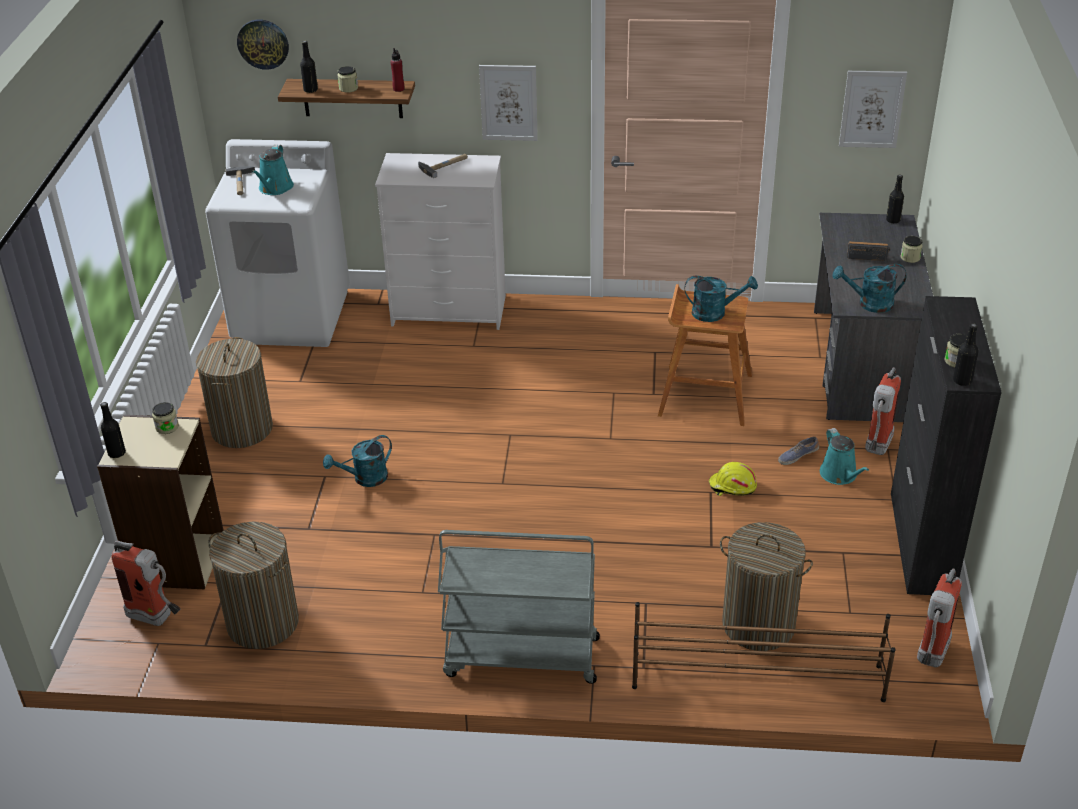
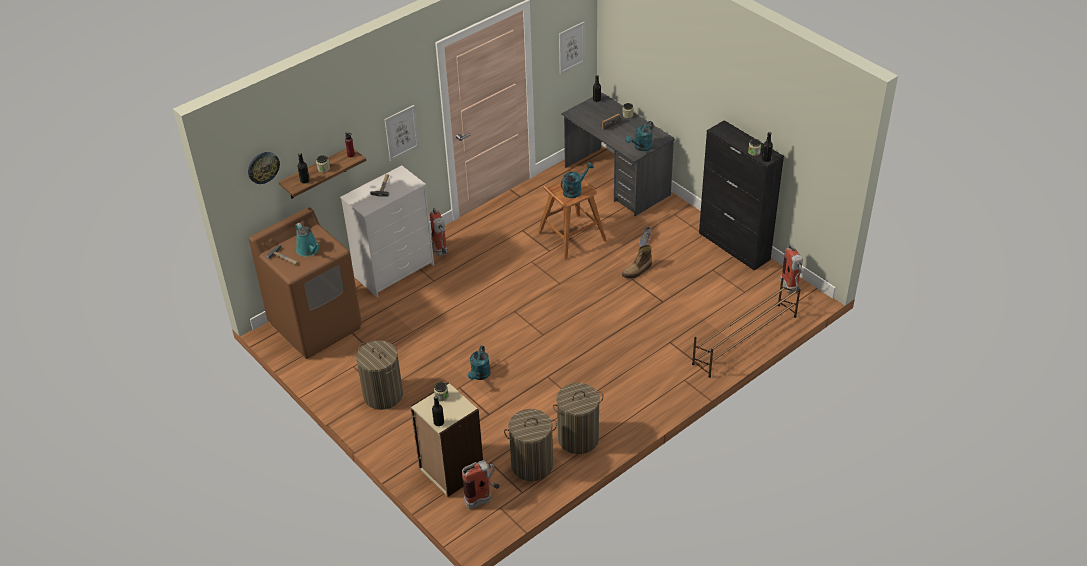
camera: 45 degrees left, 5 degrees up
(292, 317) = (316, 325): white washing machine -> brown washing machine
(520, 657) = (654, 398): grey cart -> none
(732, 487) = (637, 271): yellow hard hat -> boot
(758, 625) = (720, 320): laundry basket -> laundry basket (578, 438)
(840, 475) = (671, 237): turquoise watering can -> none
(876, 449) = (670, 217): fire extinguisher -> fire extinguisher (441, 252)

